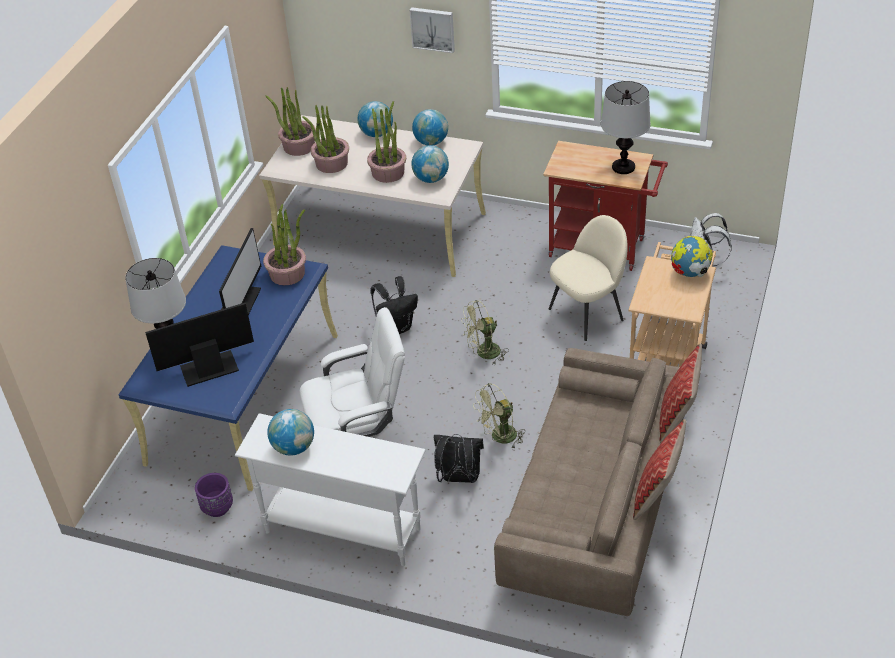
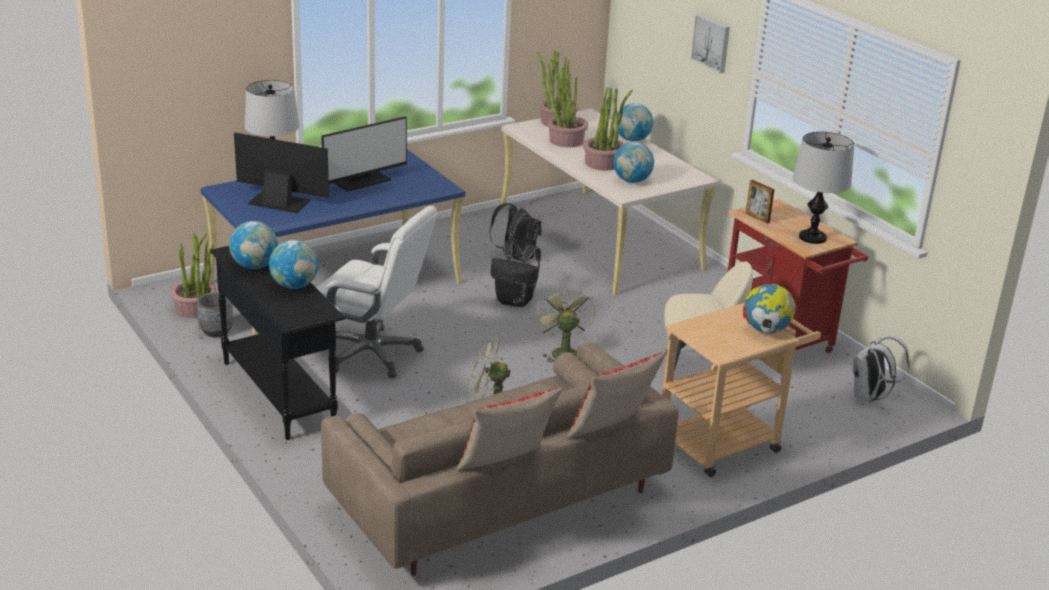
camera: 35 degrees right, 15 degrees down
(217, 508) = (216, 331): purple planter -> grey planter
(287, 273) = (424, 181): potted plant -> potted plant (195, 309)
(342, 530) = (278, 393): white console table -> black console table
(431, 142) = (670, 162): globe -> globe (294, 286)
(459, 478) = (415, 414): black backpack -> black backpack (515, 257)
(483, 353) = (562, 352): green fan -> green fan turned 60 degrees clockwise
(569, 169) = (757, 218): none -> picture frame

